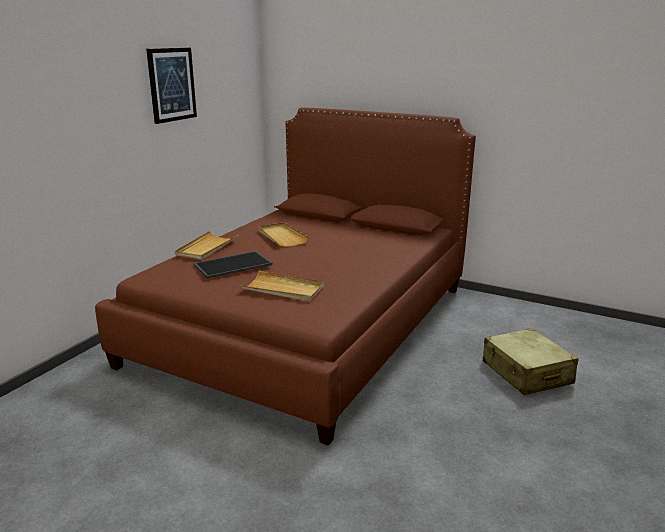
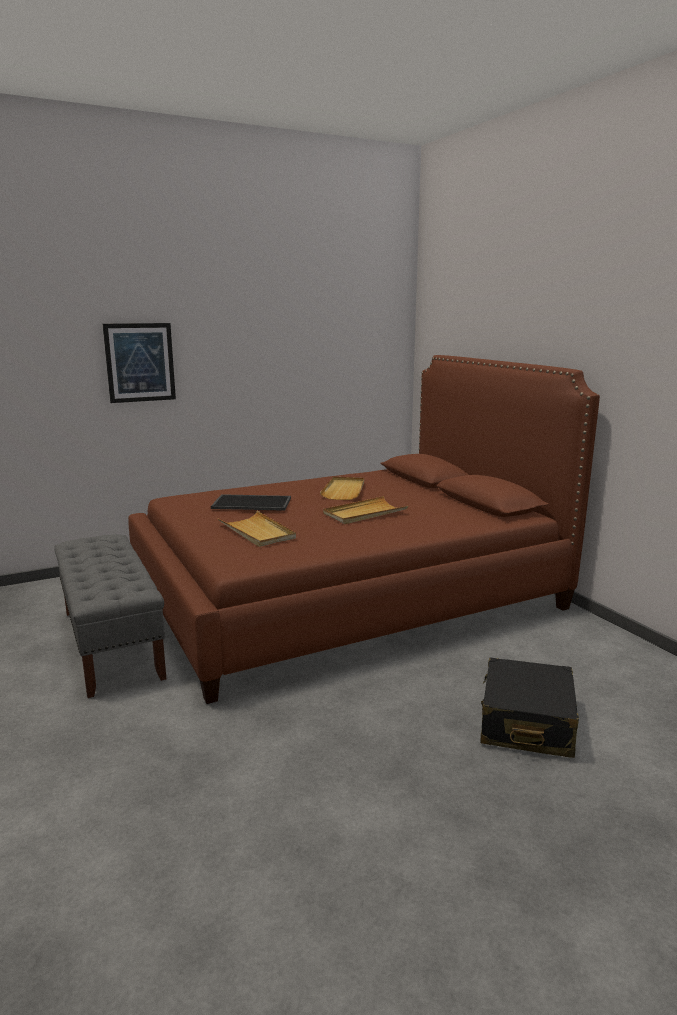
camera: 35 degrees right, 5 degrees down
(171, 84) = (277, 320): picture -> picture (140, 362)
(173, 432) = (112, 643): none -> grey bench
(206, 248) = (260, 486): beige tray -> beige tray (364, 513)
(526, 373) = (526, 723): beige suitcase -> black suitcase

